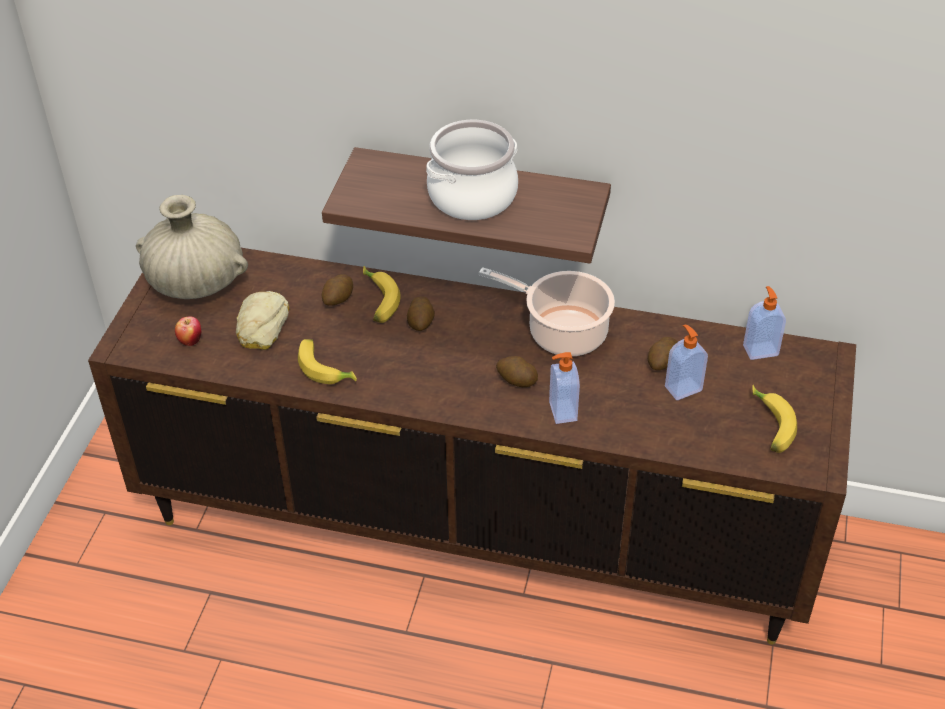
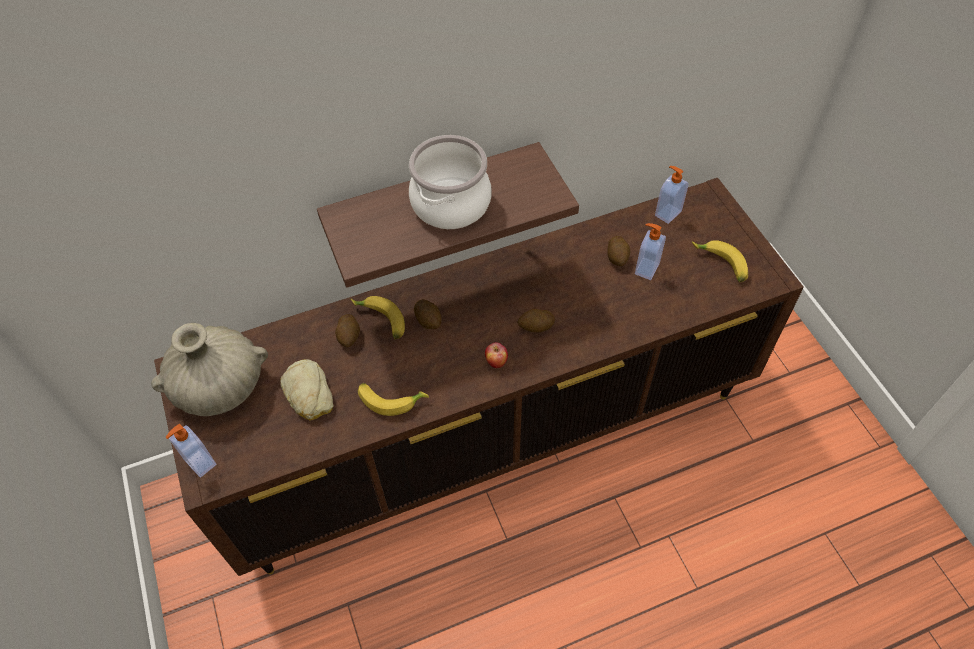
camera: 35 degrees left, 10 degrees up
(190, 341) = (260, 440): apple -> apple (496, 362)
(561, 411) = (586, 333): soap dispenser -> soap dispenser (199, 463)
(562, 332) = (533, 271): cooking pot -> none

